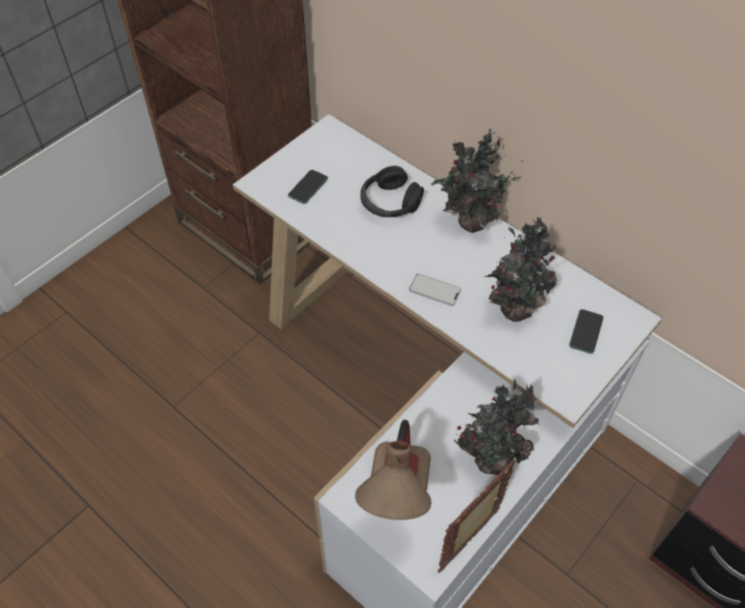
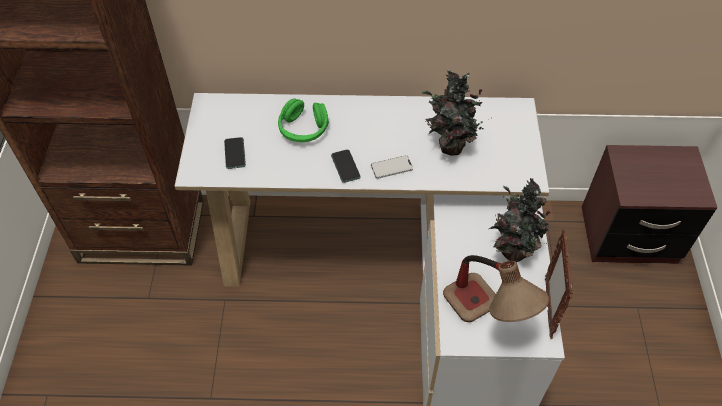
camera: 40 degrees left, 0 degrees up
(389, 202) = (303, 129): black headphones -> green headphones
(470, 224) = (370, 110): potted plant -> none
(586, 332) = (503, 133): phone -> phone (345, 166)

